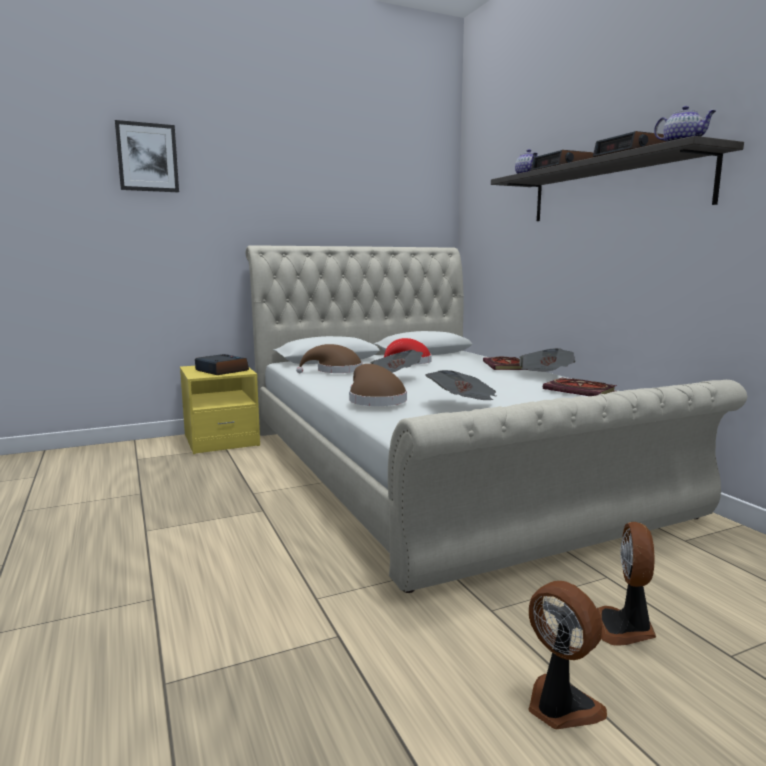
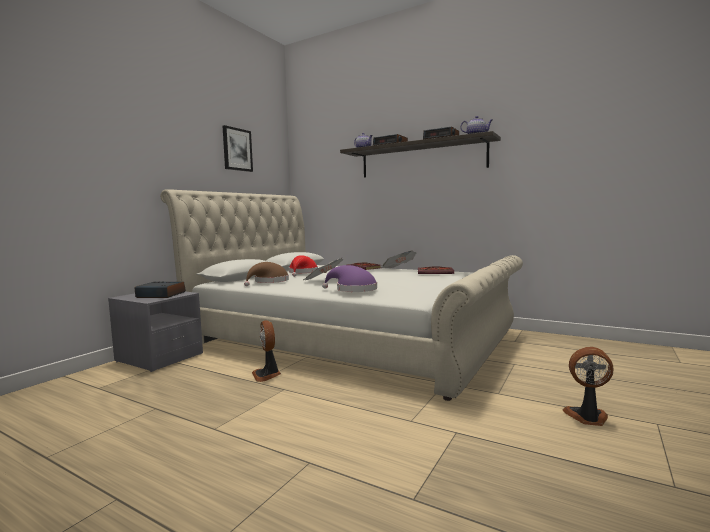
camera: 35 degrees left, 5 degrees down
(147, 157) = (71, 106): picture -> picture (237, 149)
(221, 440) = (159, 358): yellow nightstand -> grey nightstand
(374, 400) = (353, 290): brown hat -> purple hat
(463, 406) = (408, 285): newspaper -> none
(625, 628) = (555, 380): fan -> fan (267, 375)

